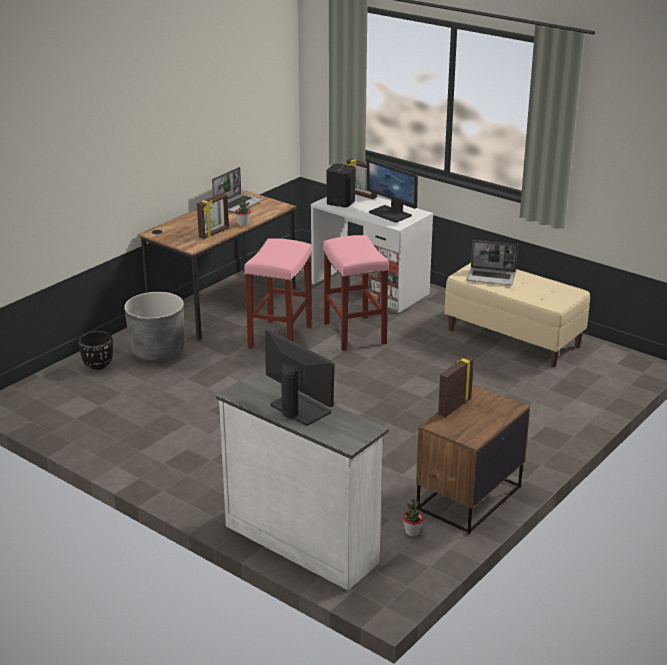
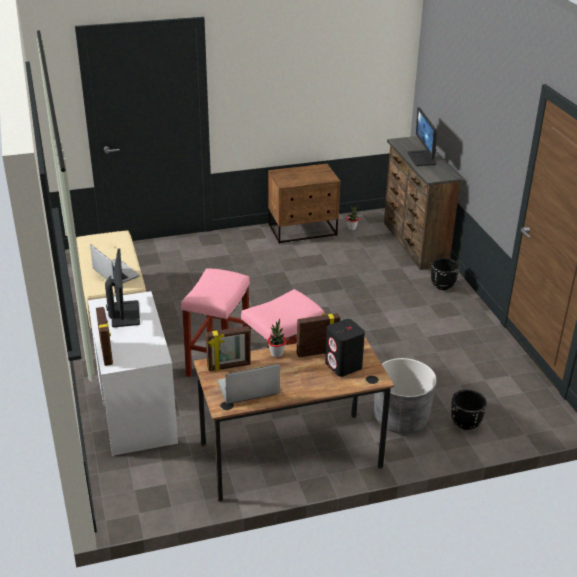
camera: 145 degrees left, 5 degrees up
(211, 490) = (442, 286): none -> black planter
(301, 542) = (414, 244): white dresser -> brown dresser
(340, 202) = (142, 351): black speaker -> black speaker (343, 366)
(454, 407) = (308, 182): picture frame -> picture frame (229, 366)

